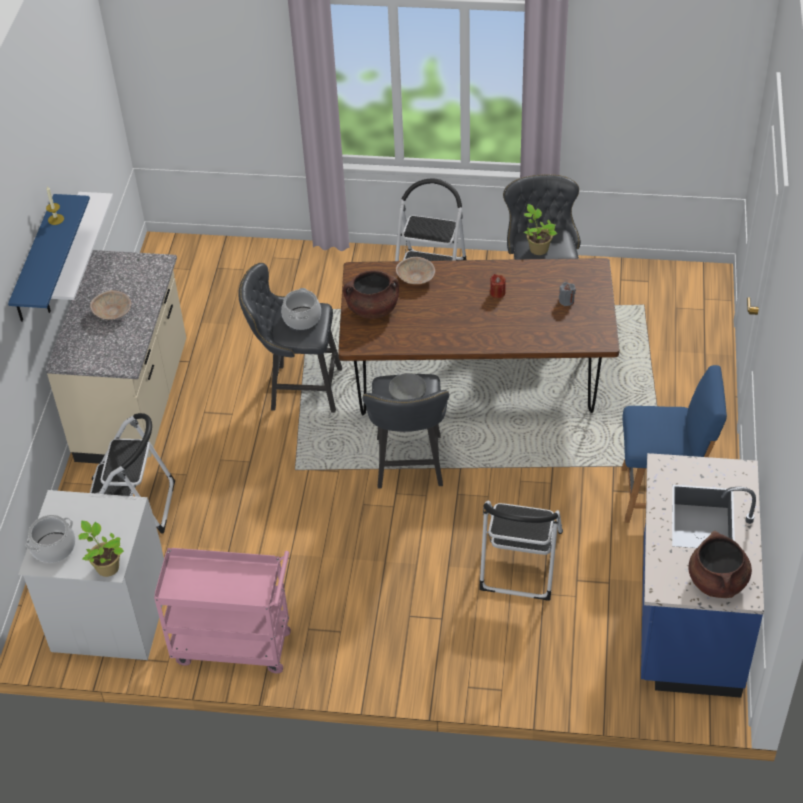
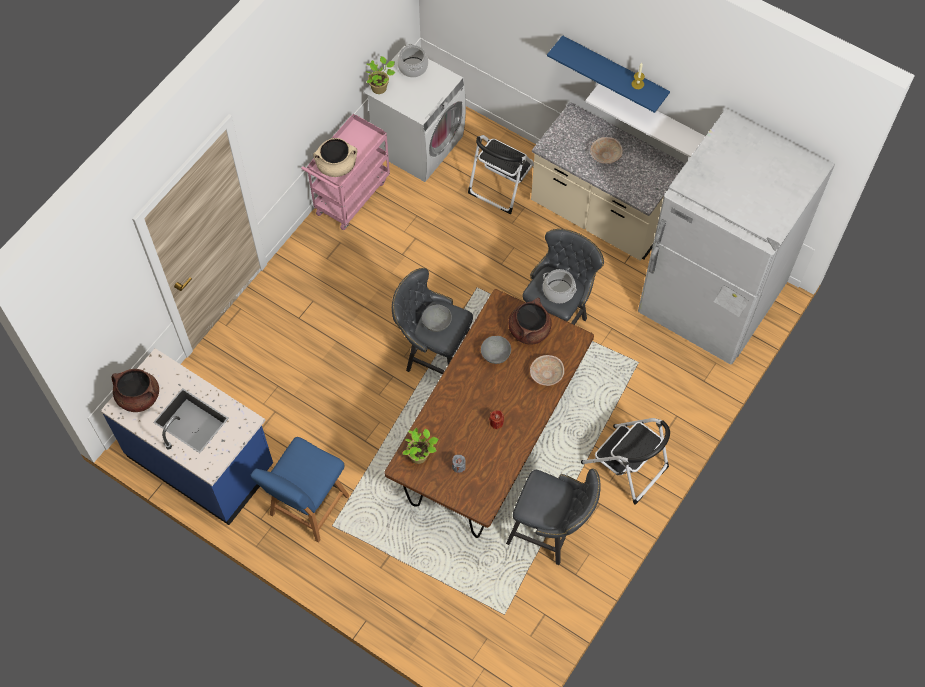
camera: 115 degrees right, 15 degrees up
(196, 283) = (712, 298): none -> white fridge
(244, 586) = (336, 166): none -> beige cooking pot
(420, 323) = (495, 354): none -> grey bowl
(520, 563) = (310, 384): step ladder -> none
(538, 248) = (543, 491): potted plant -> potted plant (420, 456)

